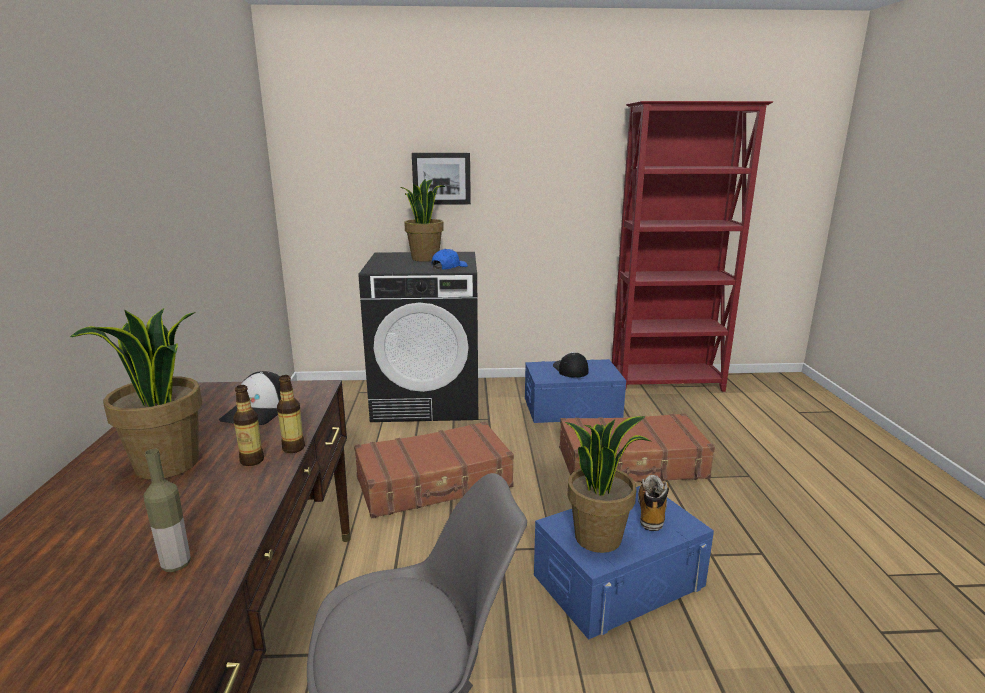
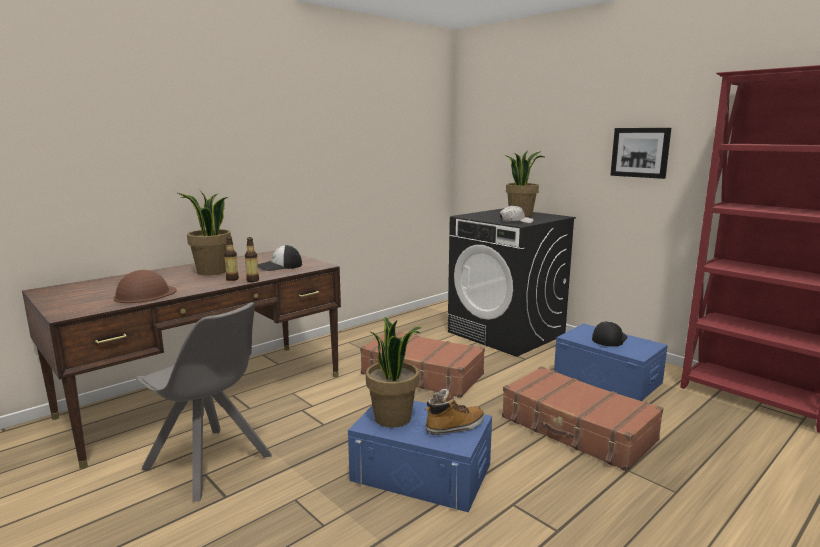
camera: 50 degrees right, 5 degrees down
(176, 564) = (145, 294): bottle -> brown hard hat
(441, 178) = (557, 151): picture -> picture (640, 152)
(449, 267) = (515, 221): blue cap -> white cap

